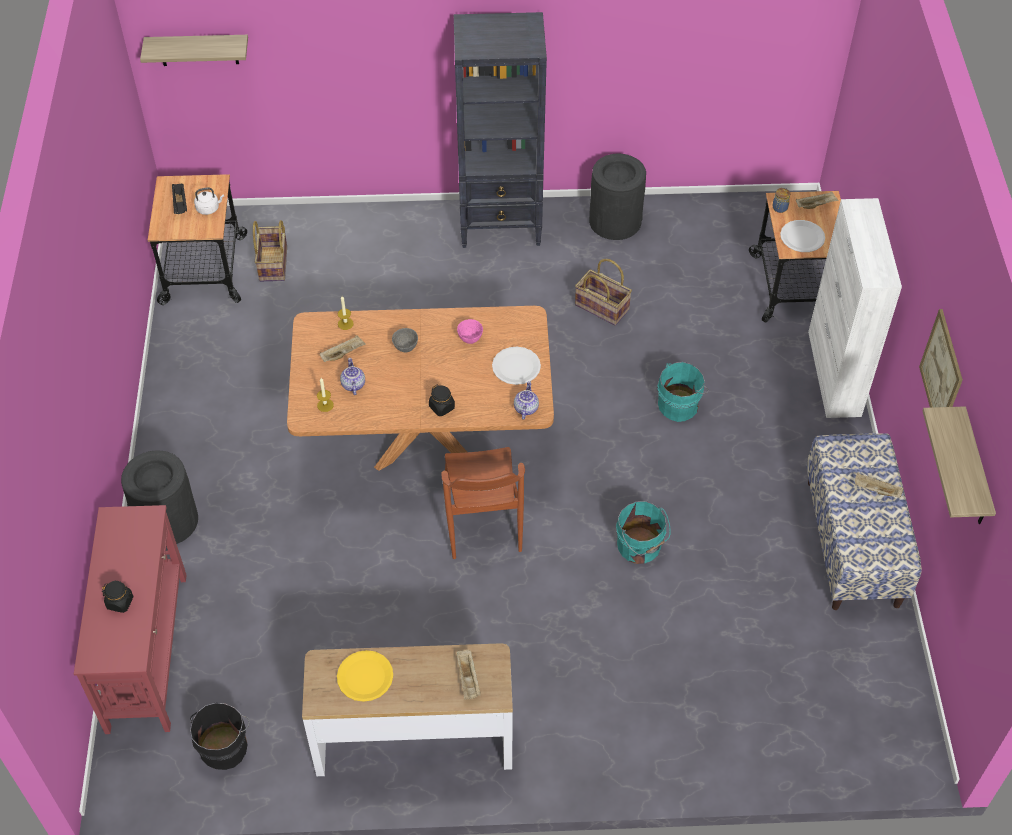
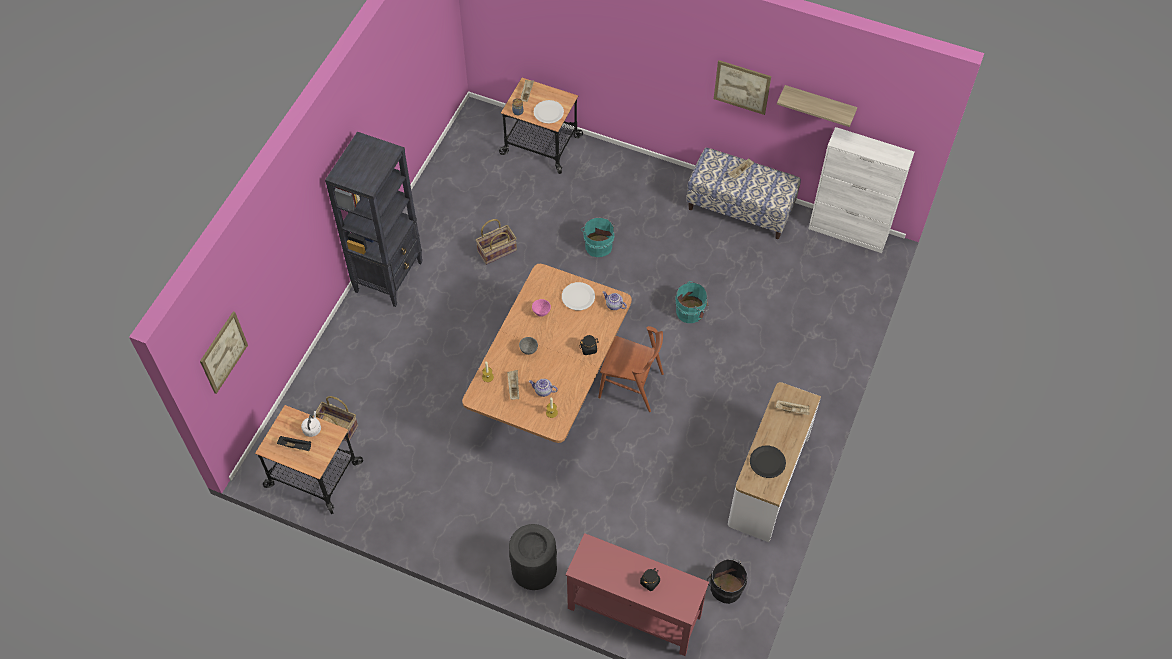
camera: 65 degrees left, 5 degrees up
(198, 50) = (223, 352): shelf -> picture
(365, 676) = (767, 462): yellow plate -> black plate
(615, 221) = (427, 212): black trash can -> none
(834, 374) = (619, 159): white cabinet -> white cabinet (848, 232)

